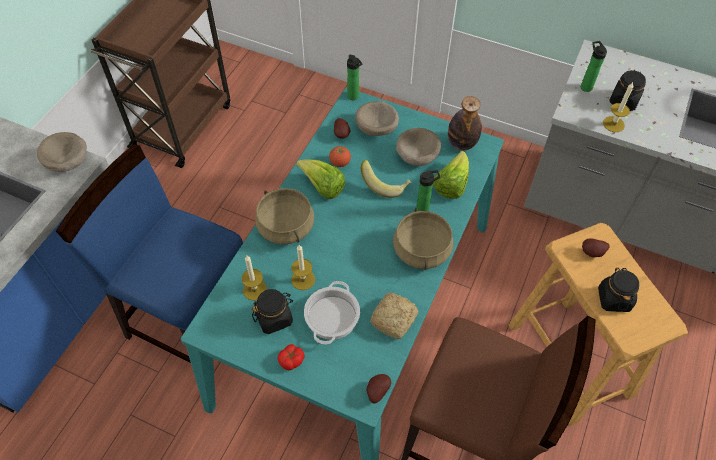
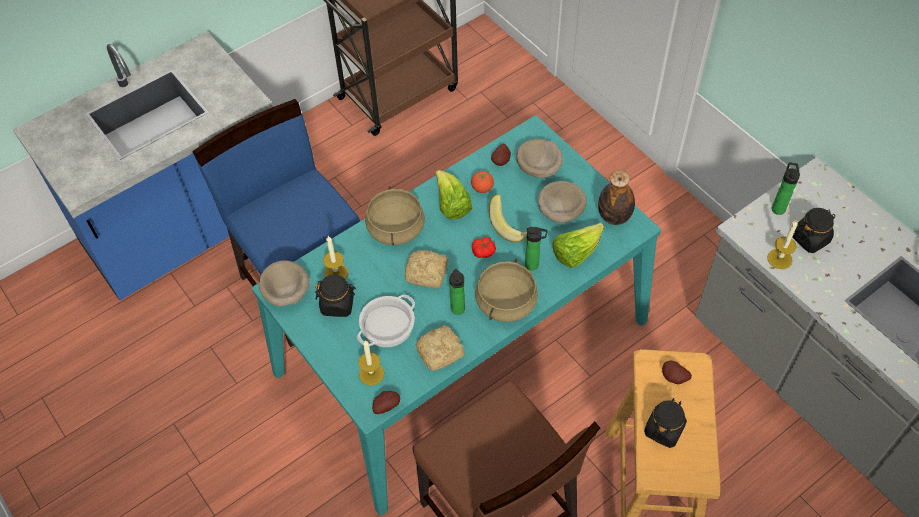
camera: 30 degrees right, 0 degrees up
(68, 163) = (238, 95): beige bowl -> beige bowl (286, 294)
(291, 360) = (330, 346): tomato -> tomato (483, 251)
(303, 279) = (382, 282): candle -> candle (371, 374)
(339, 255) = (427, 274): none -> bread
(354, 97) = (537, 128): bottle -> bottle (458, 311)

